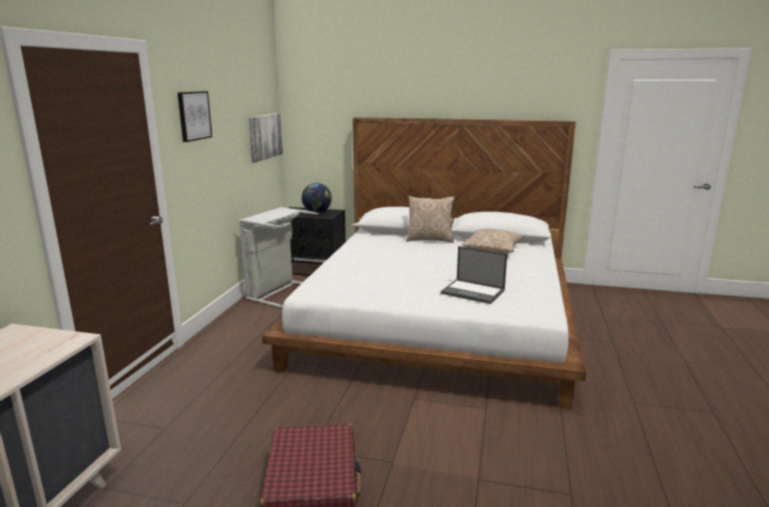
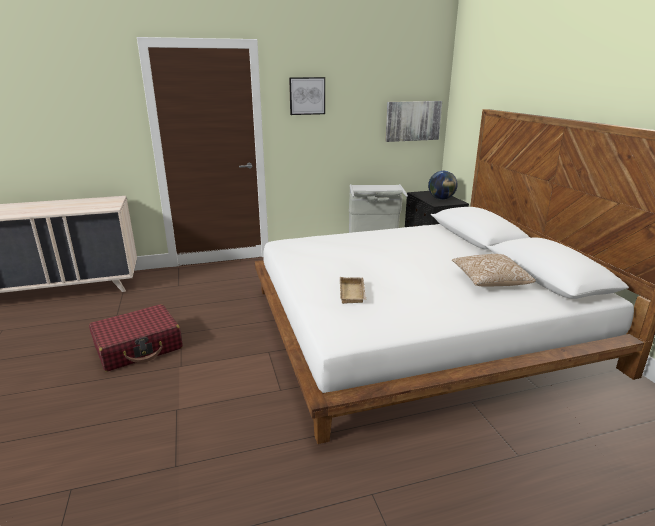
camera: 60 degrees right, 5 degrees up
(429, 240) = (470, 250): pillow -> none
(473, 292) = (353, 293): laptop -> beige tray

